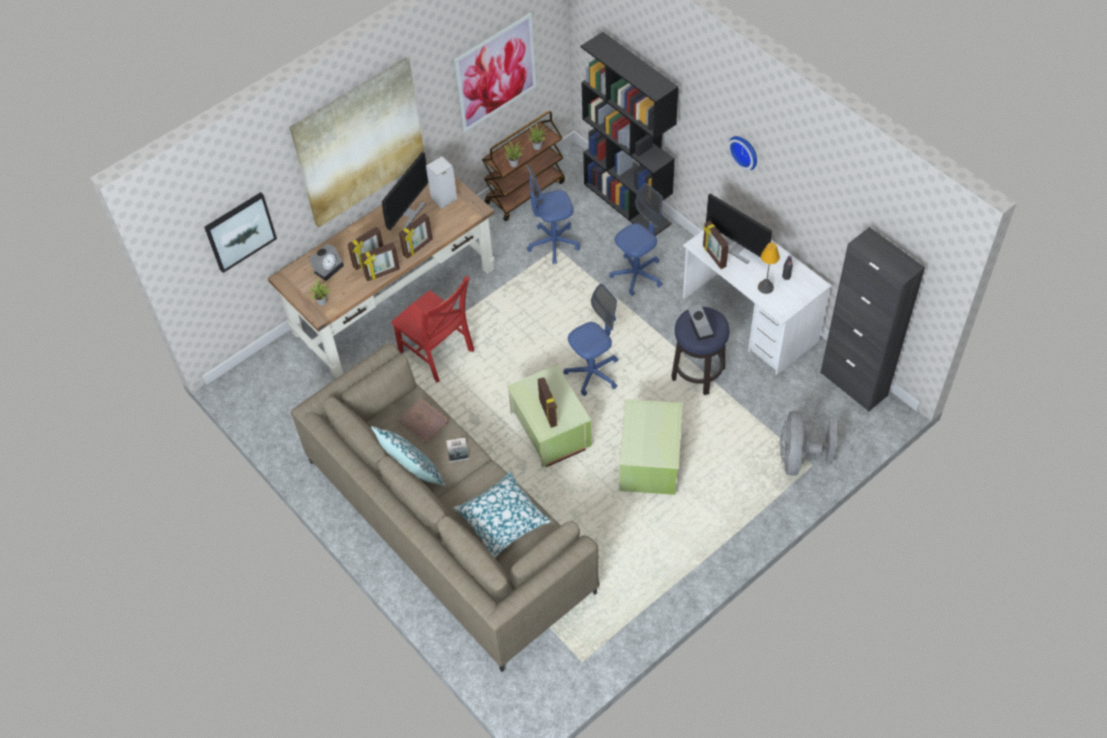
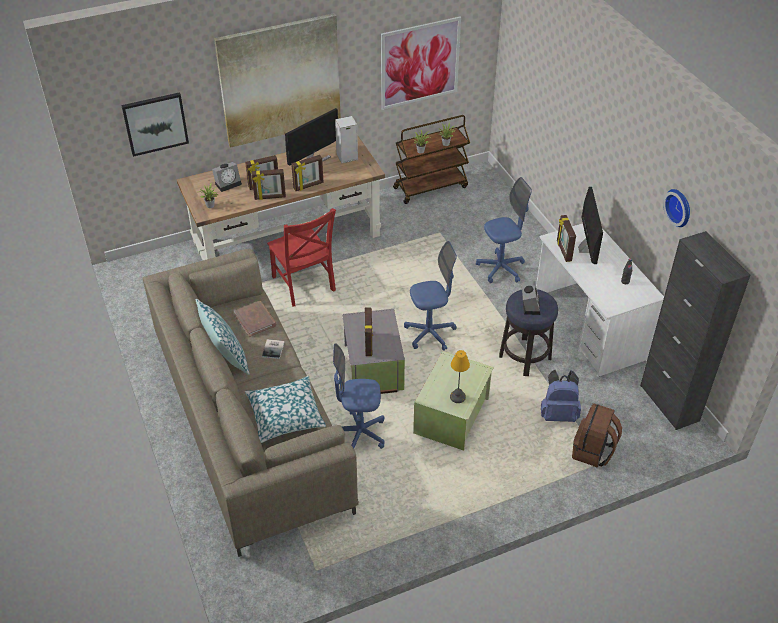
camera: 15 degrees right, 10 degrees down
(549, 430) = (372, 368): green storage box -> grey storage box
(553, 244) = (438, 229): blue office chair -> blue office chair (359, 434)
(628, 204) = (514, 215): black bookcase -> none
(736, 249) = (586, 250): monitor -> monitor turned 150 degrees counterclockwise
(745, 151) = (613, 158): wall clock -> wall clock (679, 207)
(752, 427) = (558, 414): none -> blue backpack
(765, 287) = (601, 285): table lamp -> table lamp (457, 397)
(798, 458) = (593, 451): grey fan -> brown backpack

